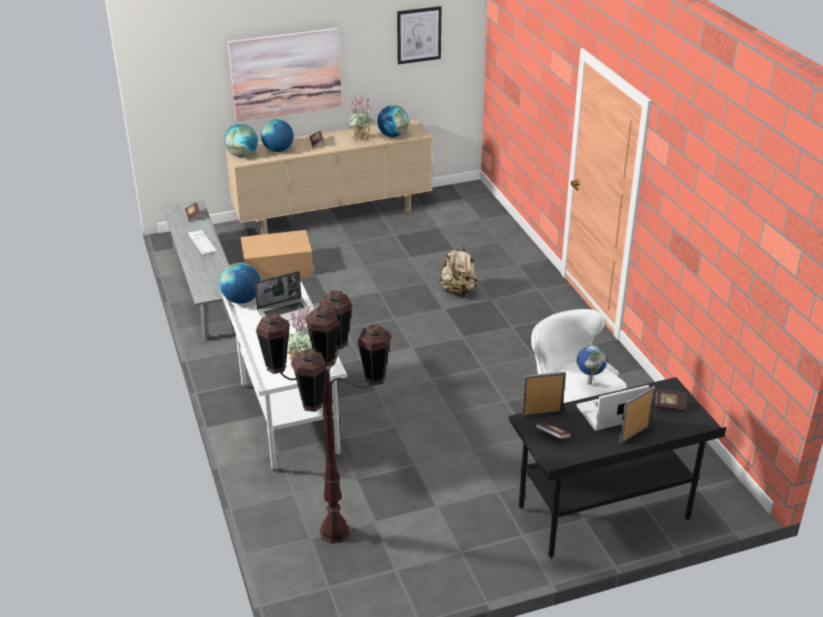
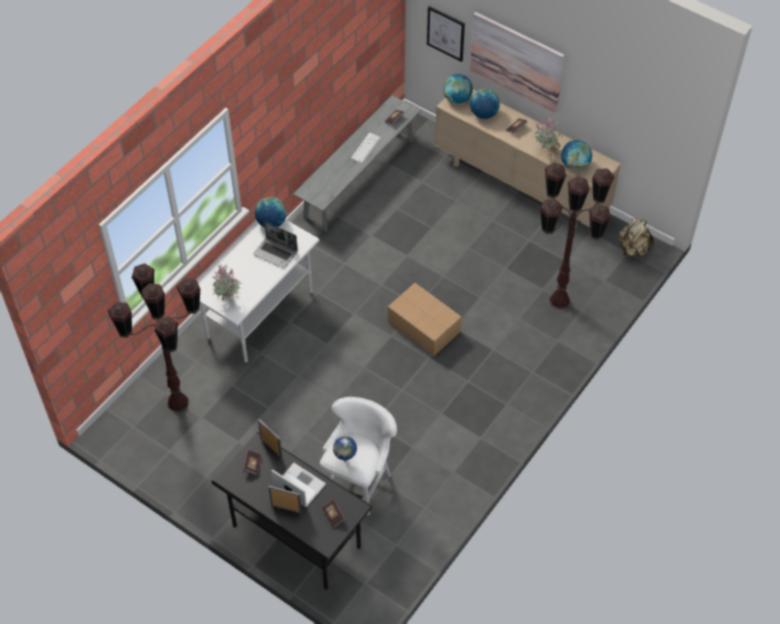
camera: 55 degrees right, 20 degrees up
(278, 268) = (421, 201): cardboard box -> cardboard box (424, 327)
(419, 35) = (635, 102): picture -> picture (446, 33)
(458, 291) = (485, 323): beige backpack -> beige backpack (633, 249)
(476, 246) = (560, 300): none -> brown floor lamp

